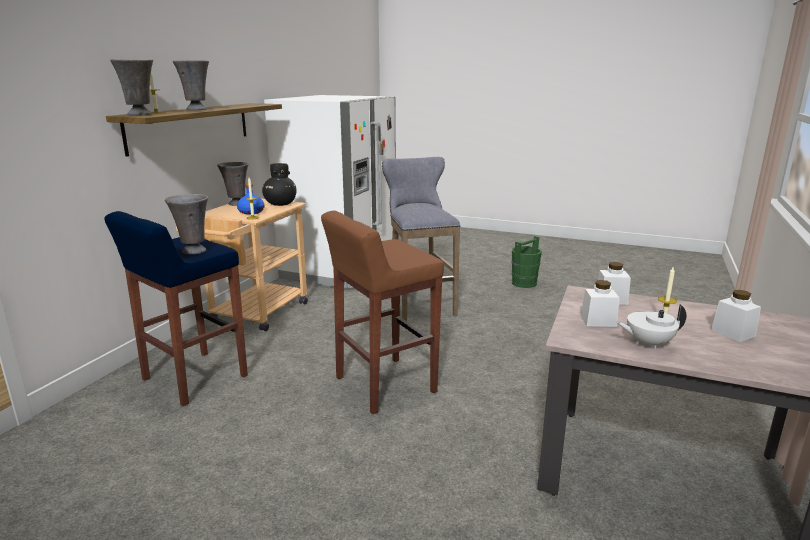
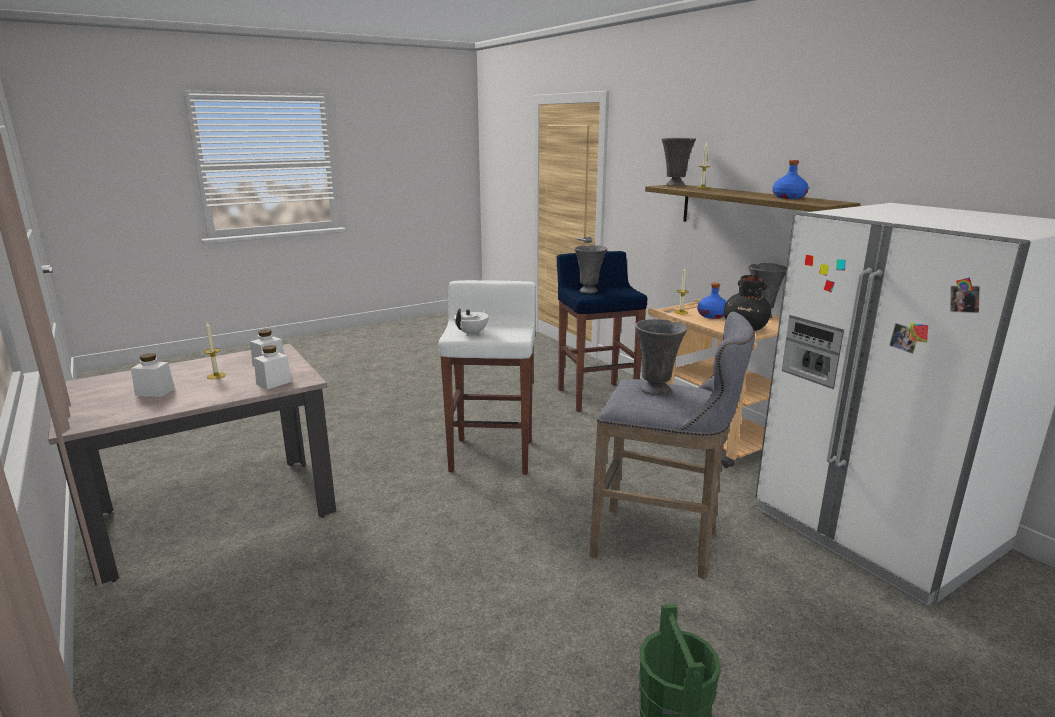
camera: 125 degrees right, 0 degrees up
(196, 109) = (727, 192): grey vase -> grey vase (656, 390)
(231, 106) = (788, 197): none -> blue bottle
(383, 385) = (492, 455): brown stool -> white stool
(648, 343) = (222, 363): white teapot -> white teapot (472, 333)

